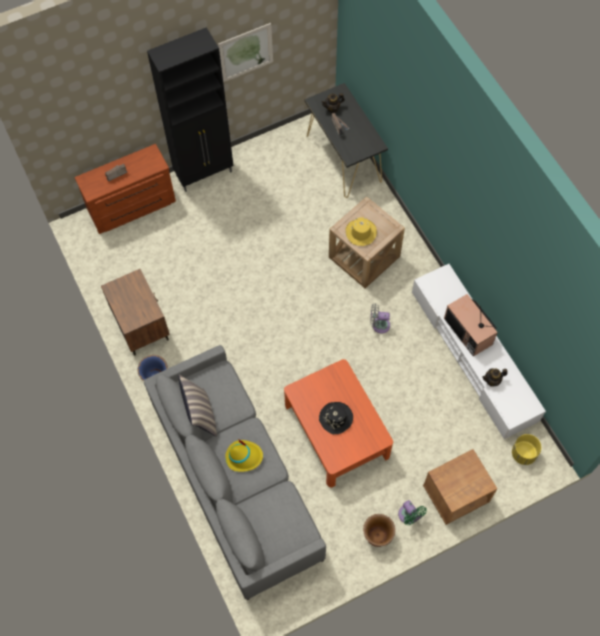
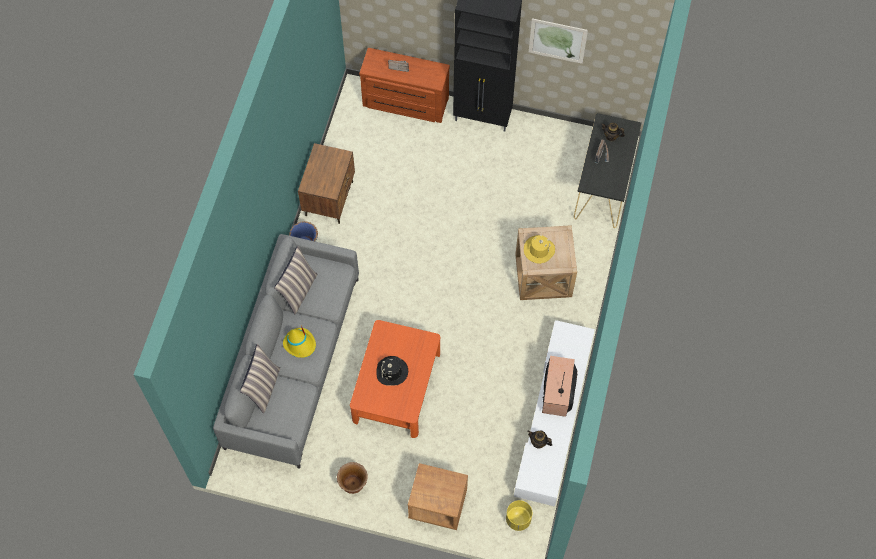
camera: 40 degrees right, 0 degrees up
(248, 518) = (263, 387): none -> pillow
(379, 325) = (503, 336): grey fan -> none
(409, 516) = (389, 490): green fan -> none

